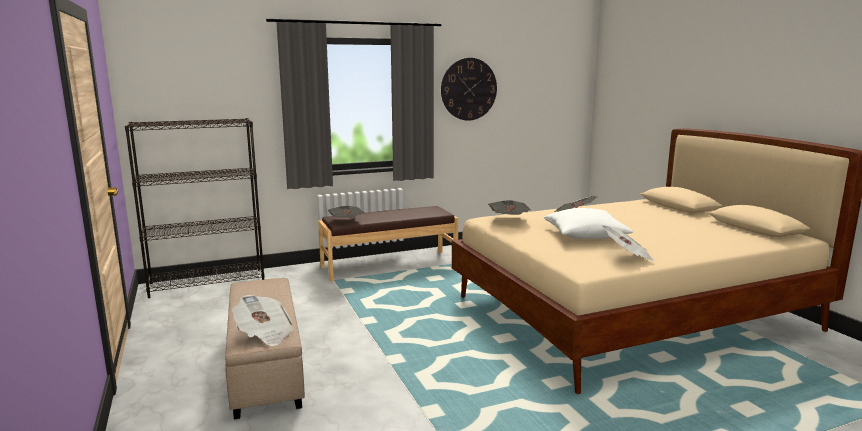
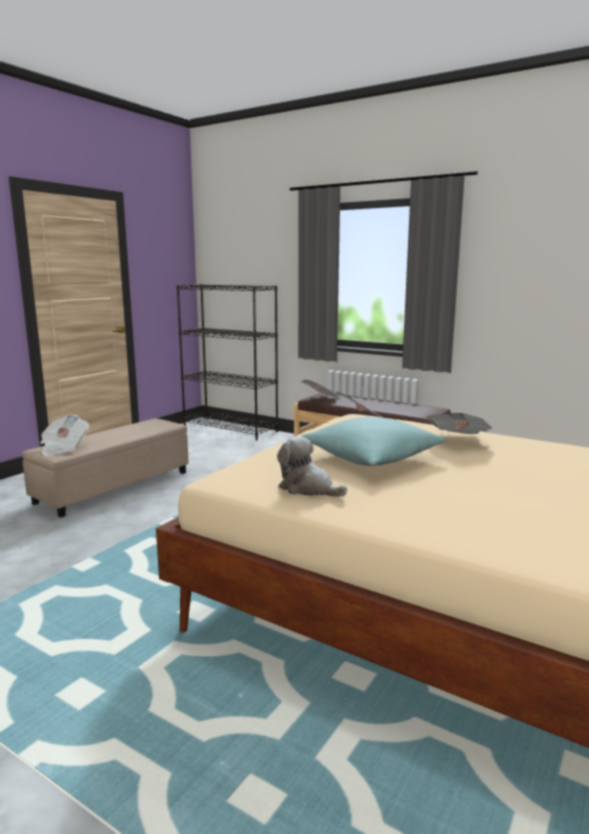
camera: 55 degrees right, 0 degrees up
(468, 89) = (524, 260): wall clock -> none
(585, 235) = (371, 459): white pillow -> turquoise pillow
(627, 256) = (308, 488): newspaper -> plush toy

